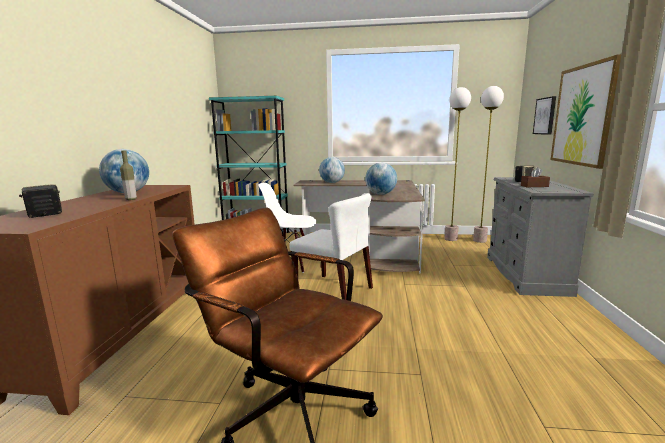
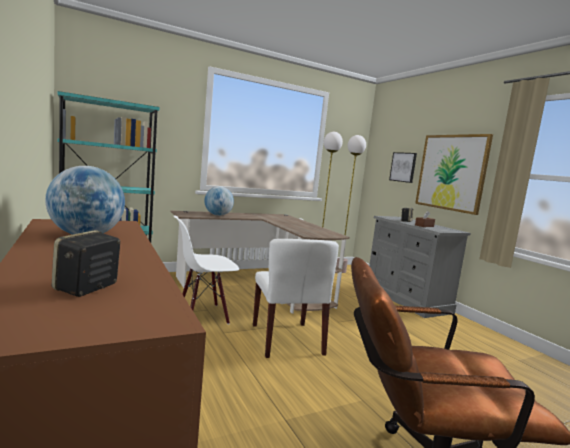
camera: 35 degrees left, 5 degrees down
(131, 199) = (138, 248): bottle -> none
(334, 290) = (287, 339): white chair -> white chair turned 75 degrees clockwise
(380, 194) = (301, 231): globe -> none

